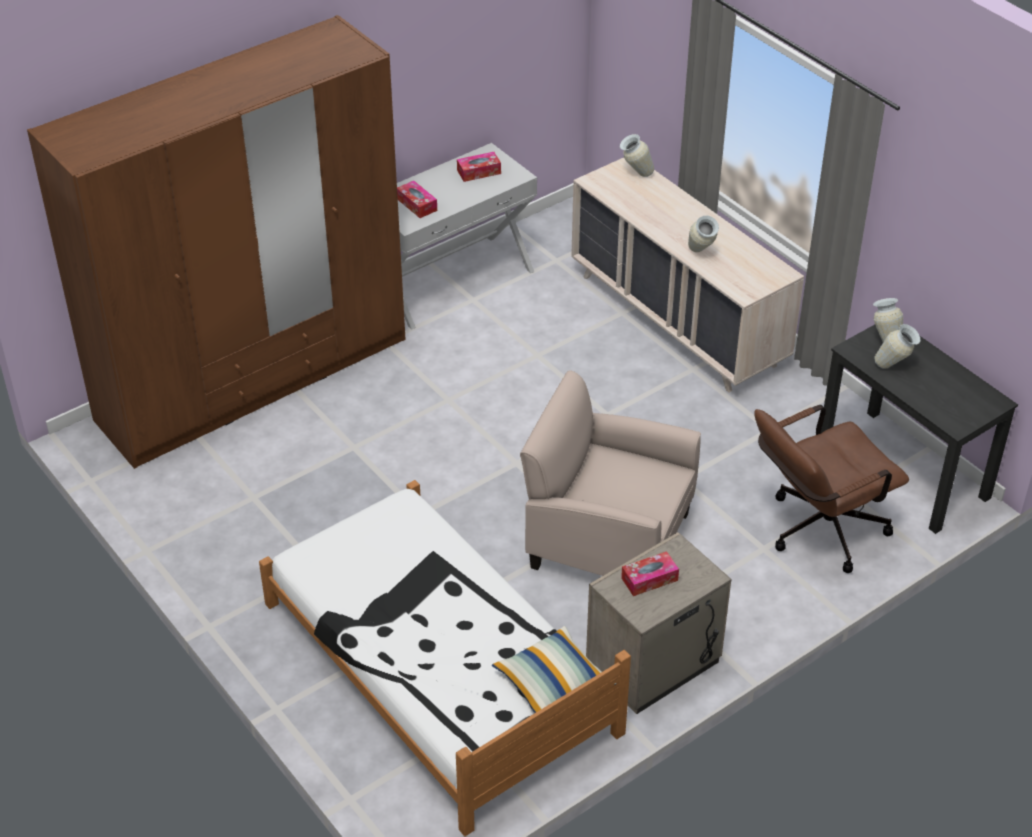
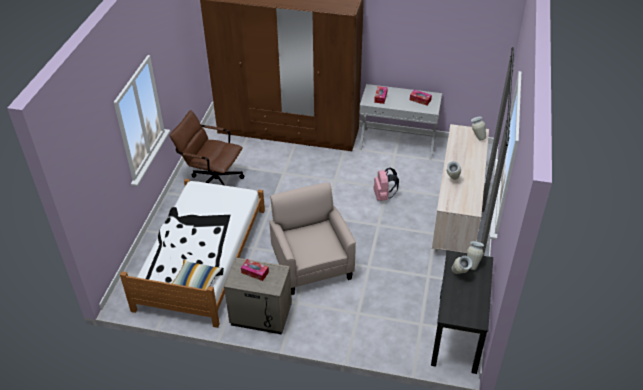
camera: 50 degrees right, 0 degrees up
(552, 370) = (383, 196): none -> pink backpack
(817, 532) = (386, 324): brown office chair -> brown office chair (212, 181)

